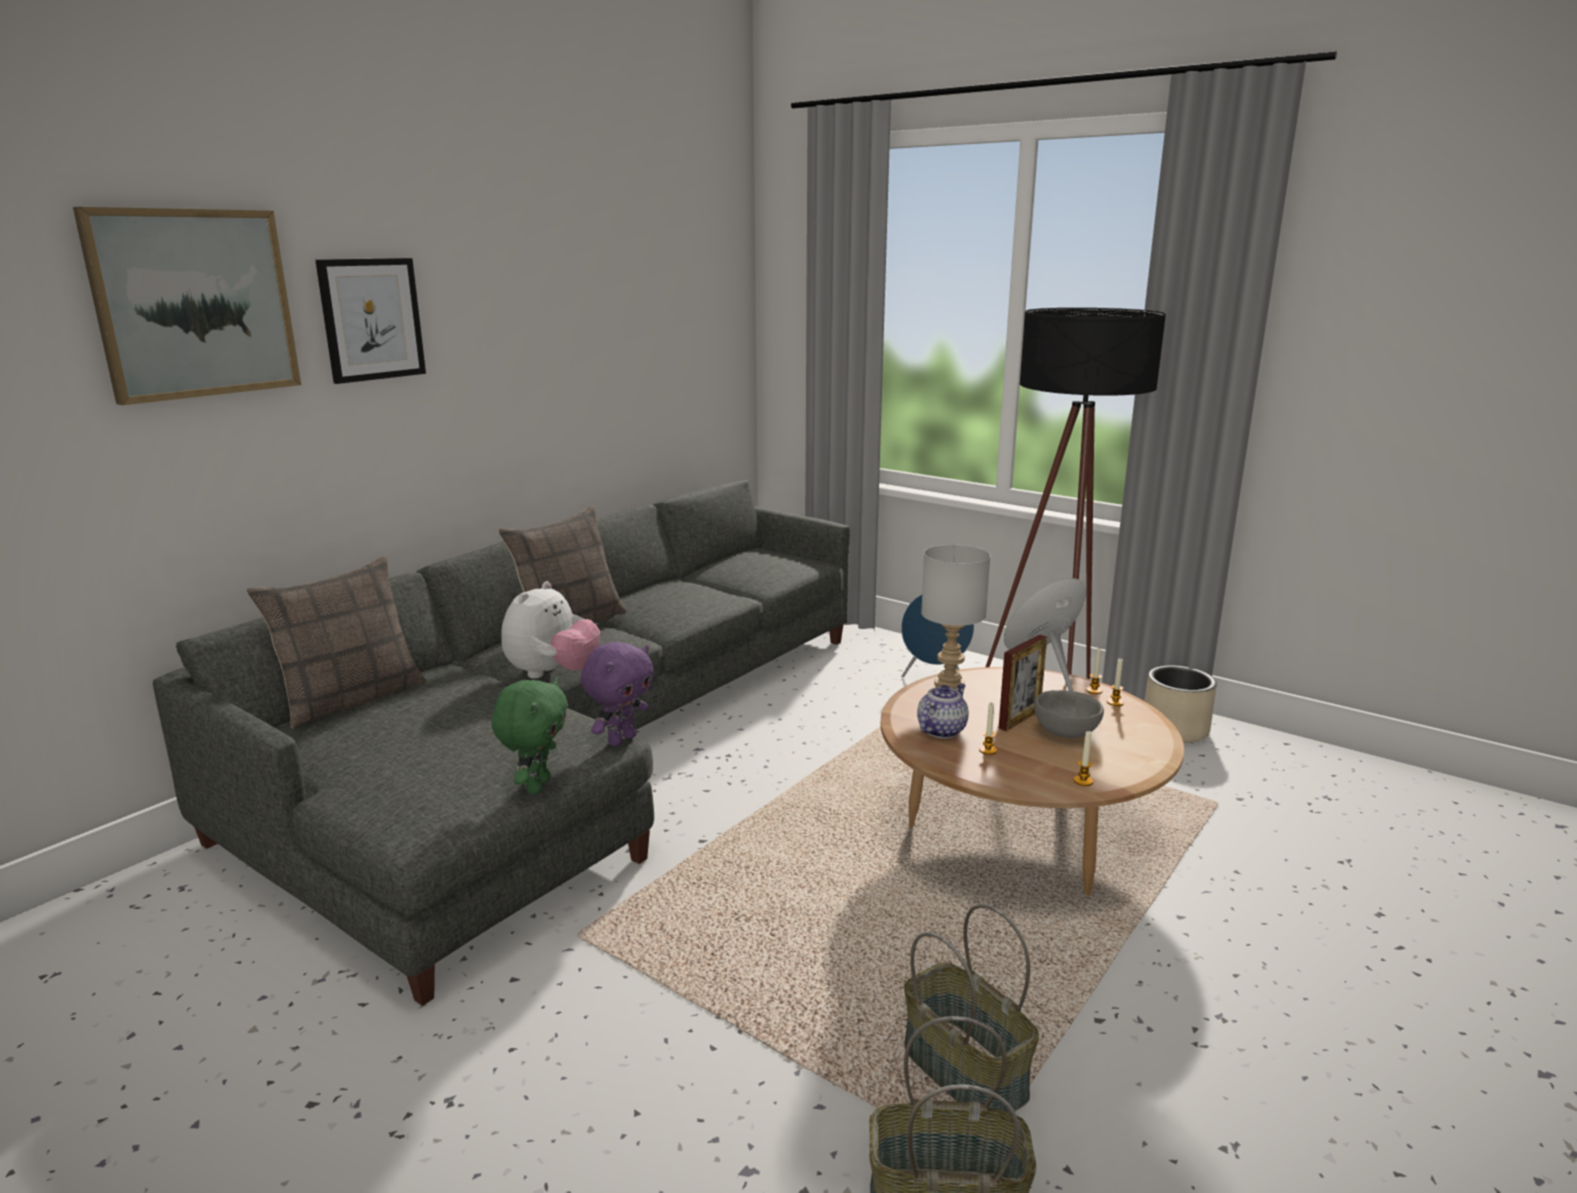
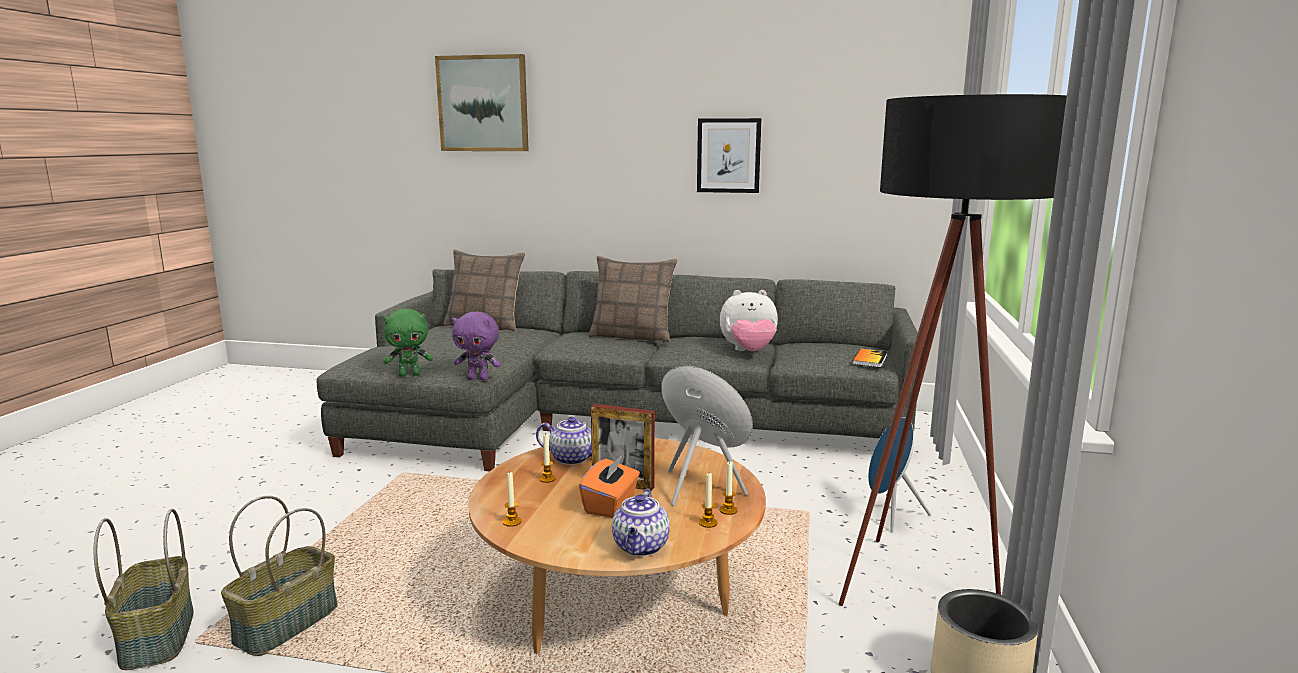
camera: 65 degrees right, 5 degrees down
(372, 319) = (578, 117): picture -> picture (728, 155)
(552, 674) = (554, 348): plush toy -> plush toy (748, 352)
(802, 558) = (869, 359): none -> book
(950, 684) = (671, 450): grey table lamp -> none
(1064, 732) = (611, 505): grey bowl -> orange tissue box
(1152, 735) = (641, 547): none -> teapot

